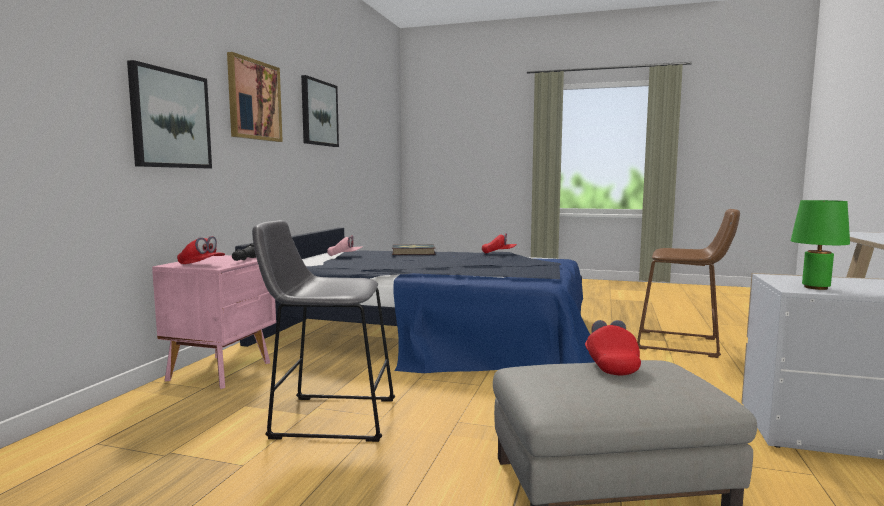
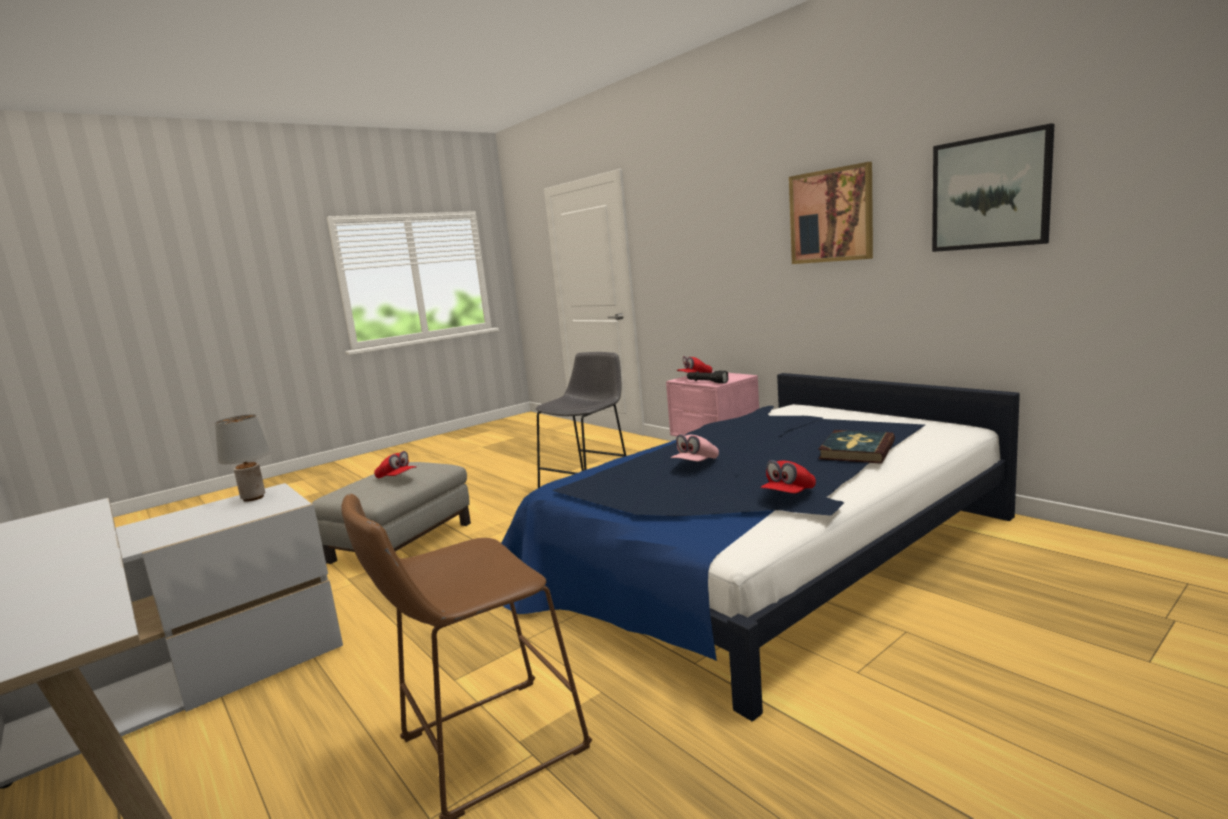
camera: 125 degrees right, 5 degrees up
(170, 119) = (733, 259): picture -> none
(345, 256) = (850, 422): pink cap -> pink cap (695, 464)
(815, 287) = (254, 498): green table lamp -> grey table lamp

